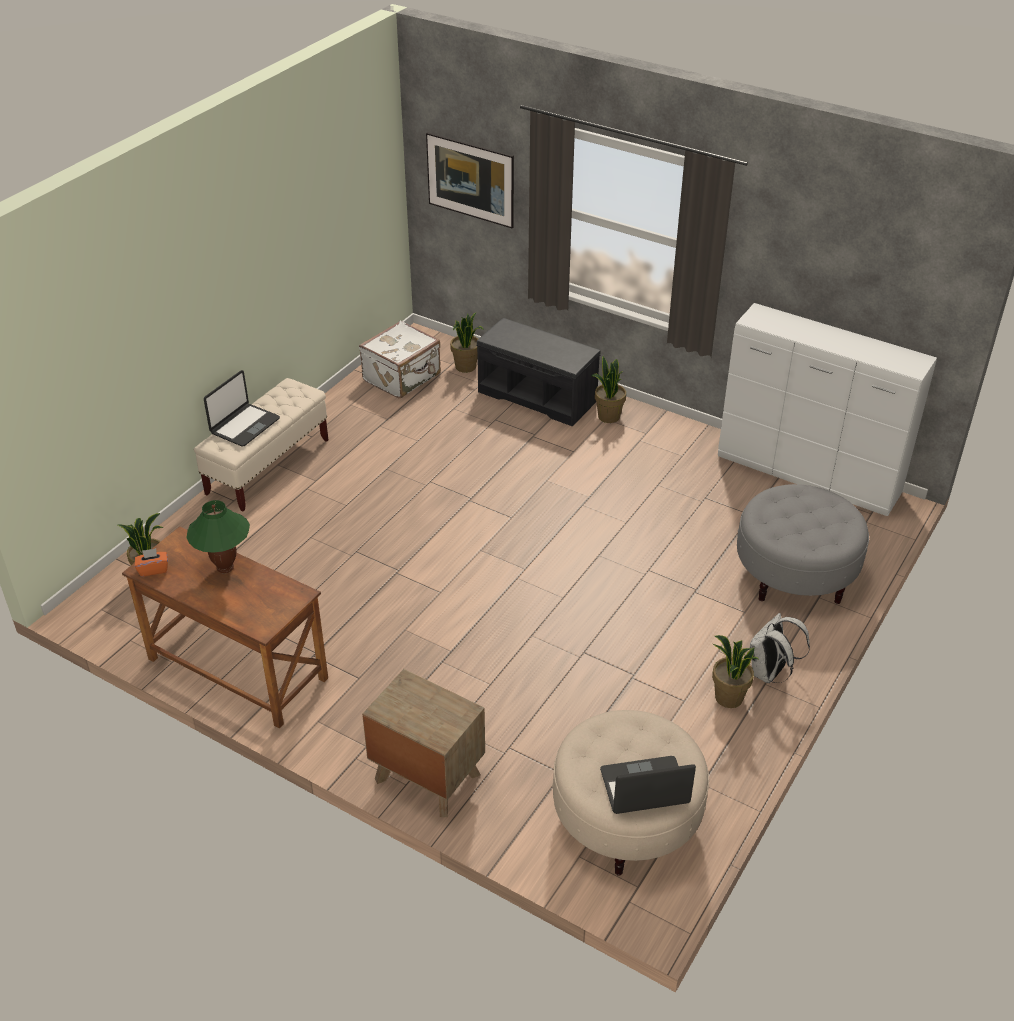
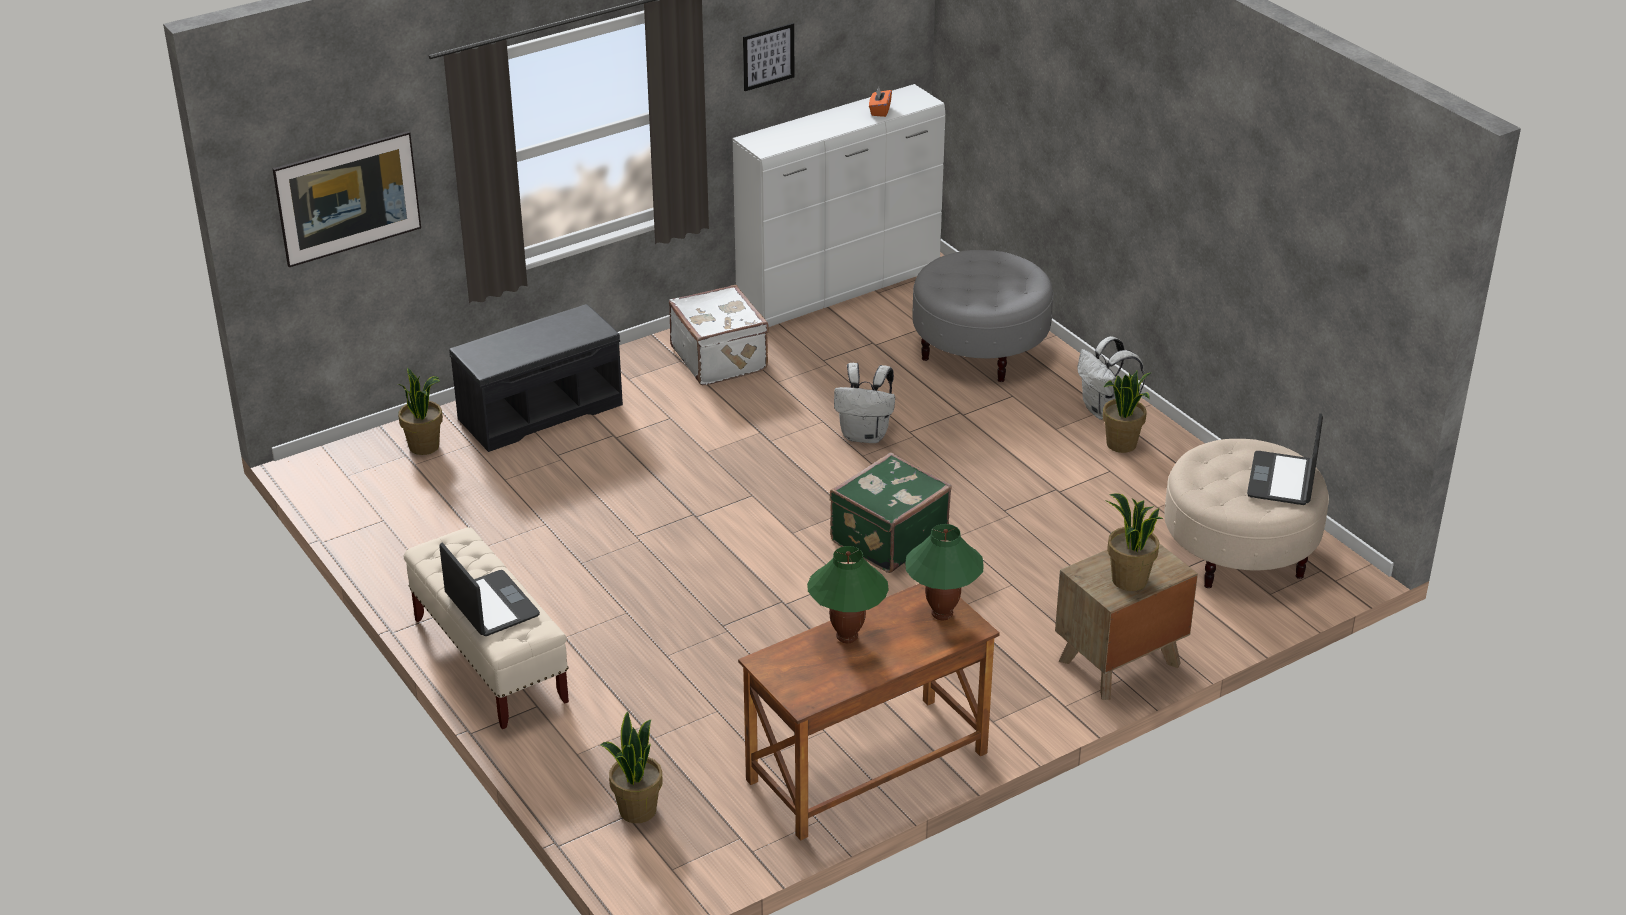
camera: 65 degrees left, 5 degrees down
(153, 569) = (810, 693): orange tissue box -> orange tissue box (880, 111)
(273, 607) = (941, 614): none -> green table lamp
(403, 378) = (398, 501): white suitcase -> white suitcase (720, 358)
(505, 599) = (887, 538): none -> green suitcase
(608, 416) = (627, 375): potted plant -> potted plant (1129, 580)
(626, 548) = (865, 435): none -> white backpack
(800, 255) = (768, 56): none -> picture

